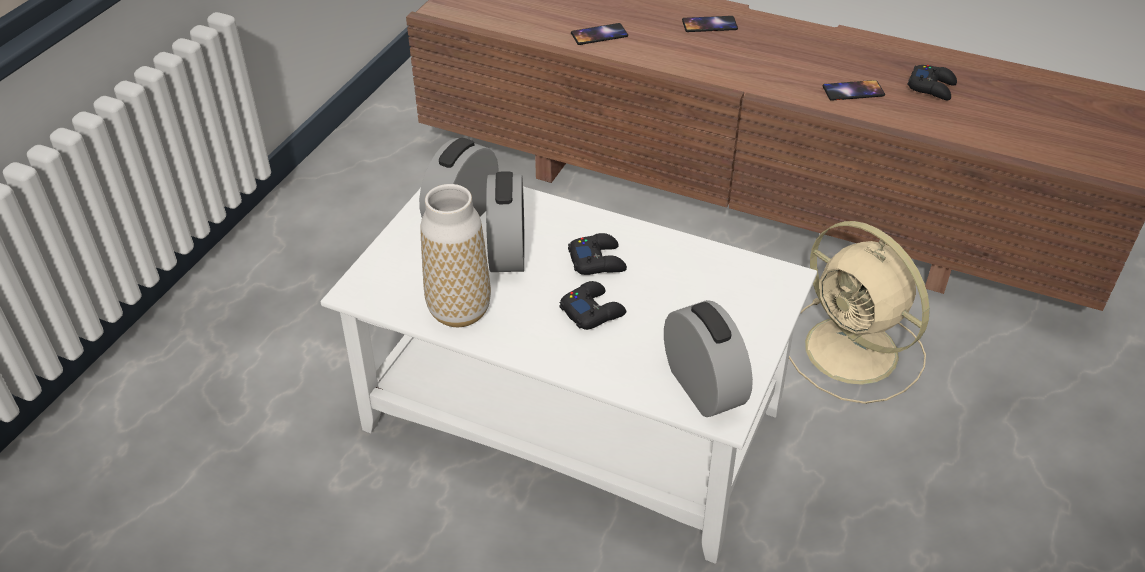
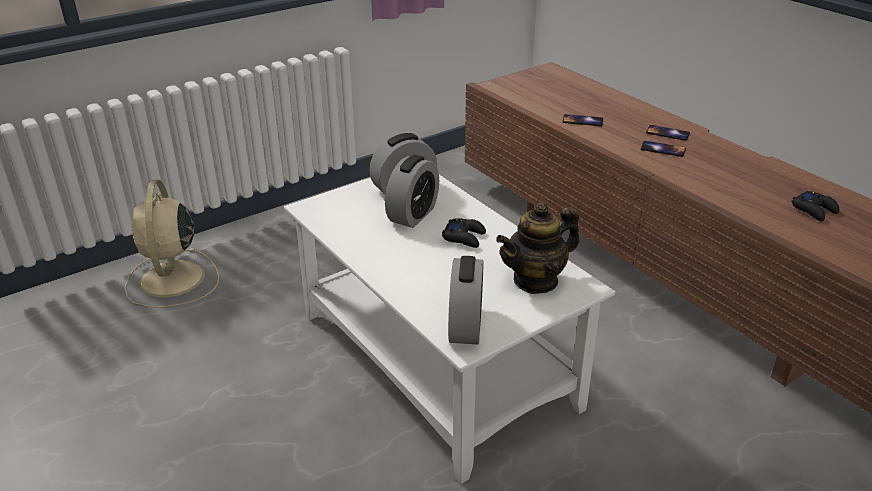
camera: 30 degrees right, 10 degrees down
(459, 311) = (354, 235): vase -> none
(592, 311) = (434, 262): black game controller -> none
(726, 290) = (536, 280): none -> teapot
(853, 91) = (744, 196): phone -> phone (663, 149)
(854, 353) = (676, 397): beige fan -> beige fan (172, 280)

